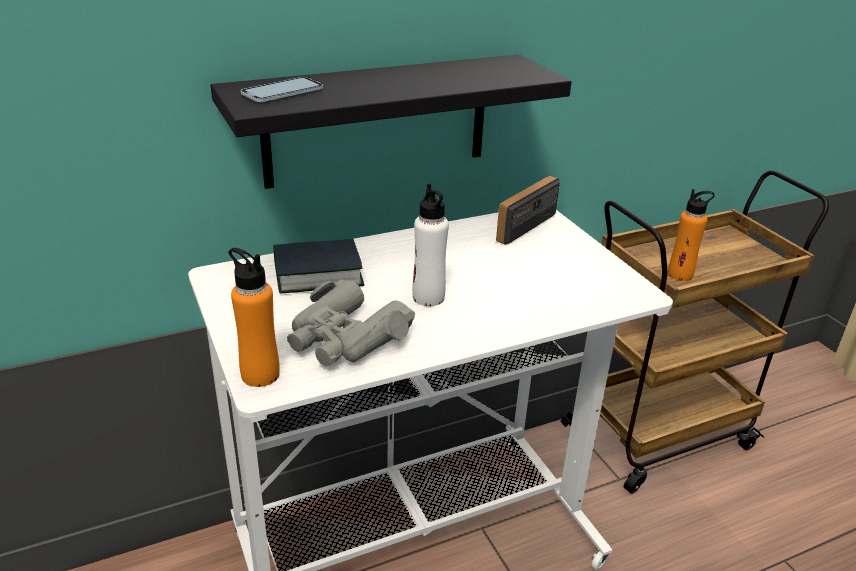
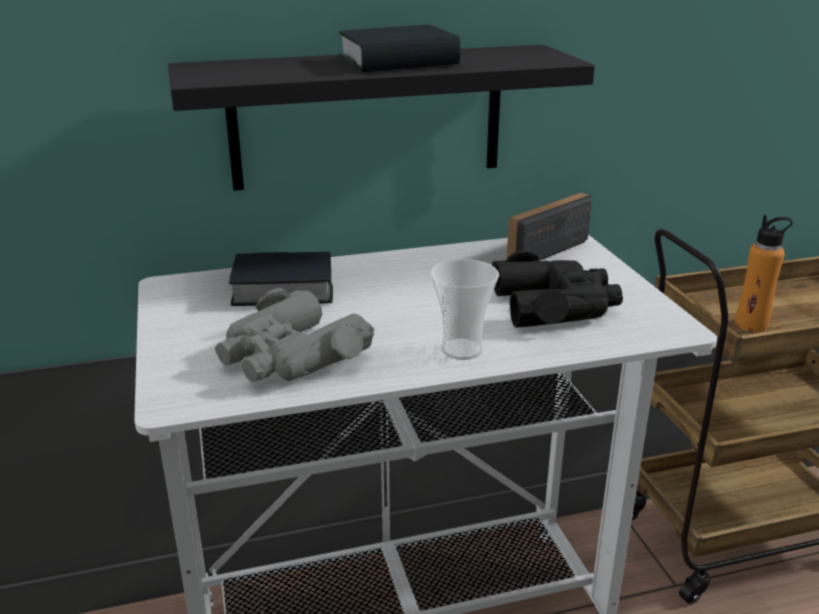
camera: 10 degrees right, 5 degrees down
(260, 374) = (175, 388): orange bottle -> none
(282, 92) = (242, 69): phone -> none
(411, 80) = (398, 62): none -> book
(428, 297) = (405, 319): white bottle -> none
(482, 323) = (462, 350): none -> cup
(544, 278) = (555, 305): none -> black binoculars

